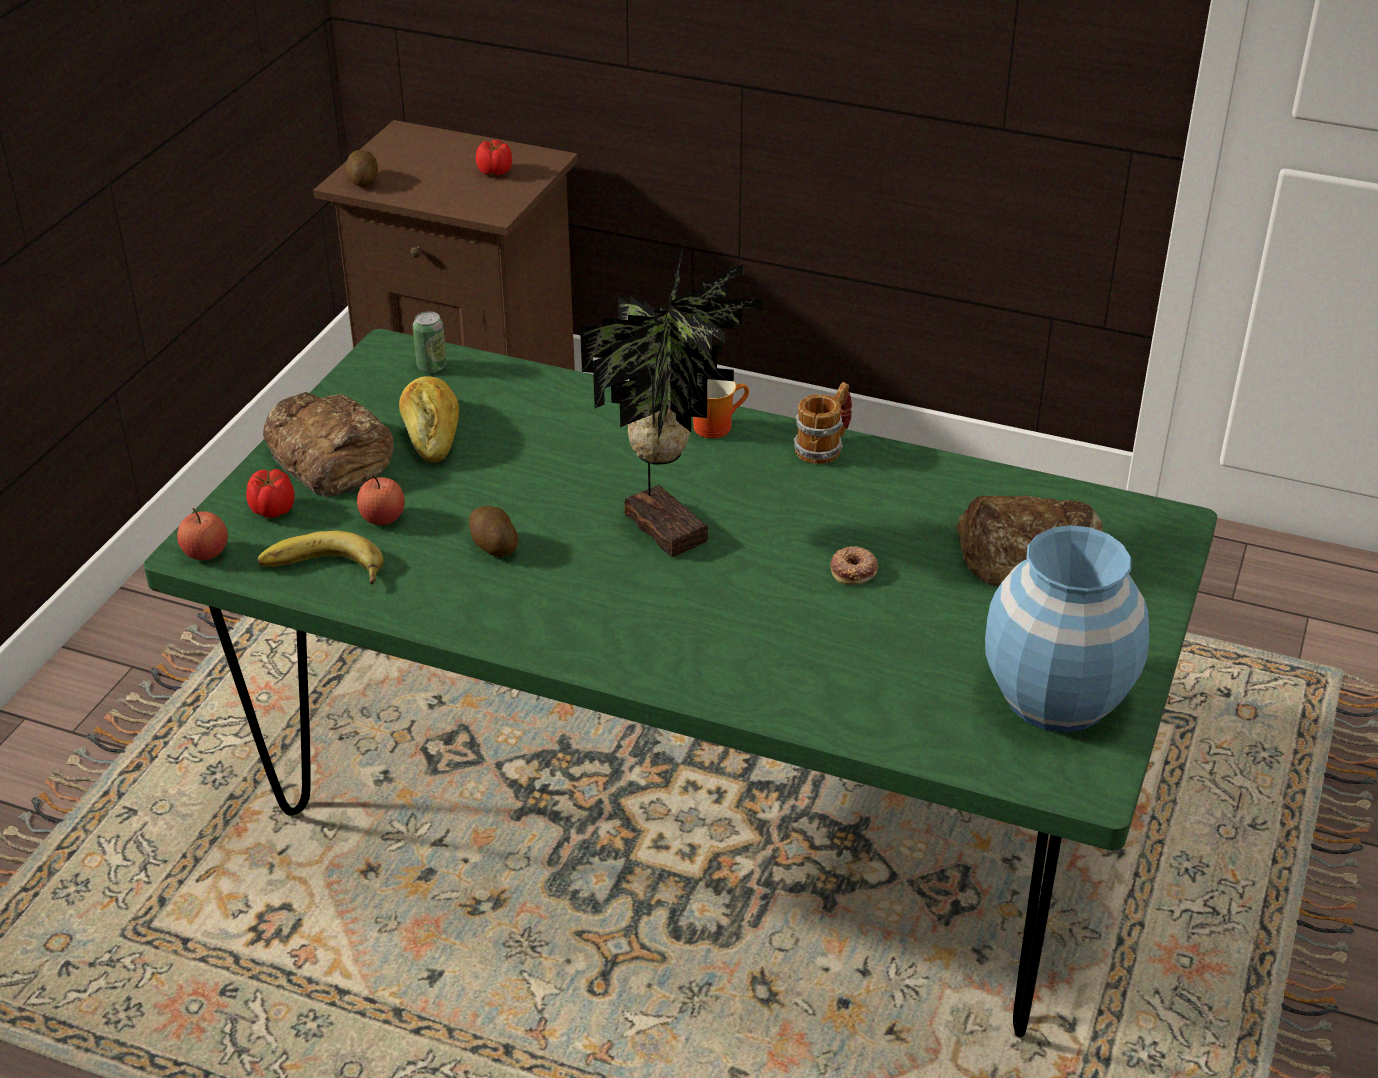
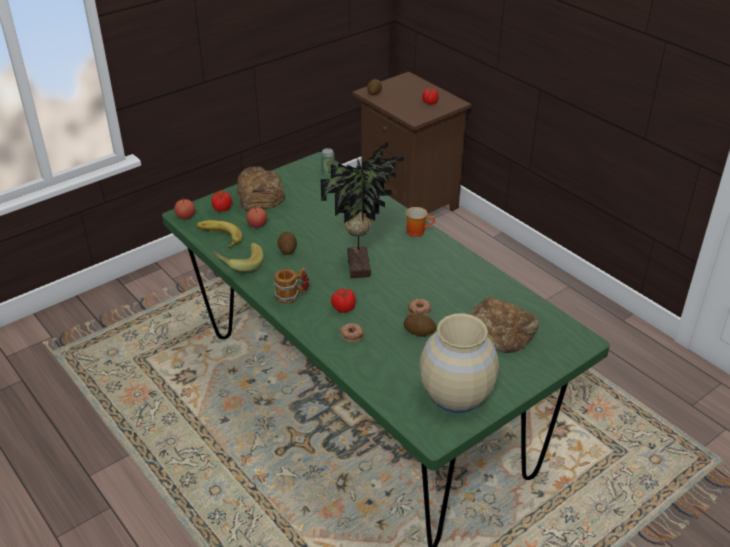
camera: 30 degrees right, 0 degrees up
(421, 611) = (239, 264): none -> banana
(431, 432) = (304, 198): bread -> none
(710, 618) = (343, 308): none -> tomato
(774, 662) = (351, 334): none -> donut
(824, 447) = (455, 255): mug -> mug (292, 296)
(891, 610) = (419, 332): none -> potato
(1055, 697) = (455, 395): blue vase -> beige vase

